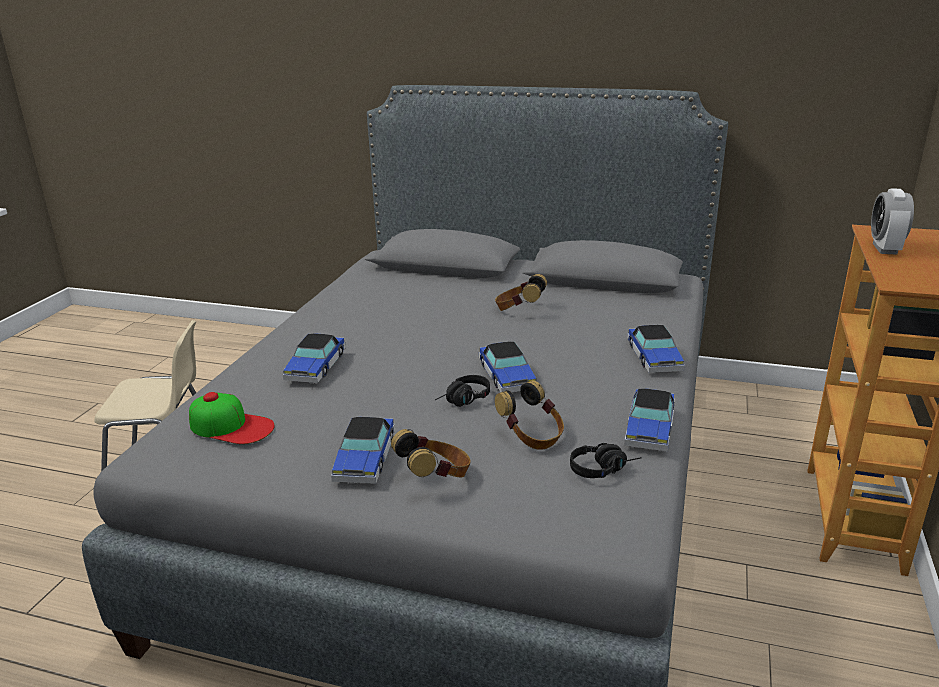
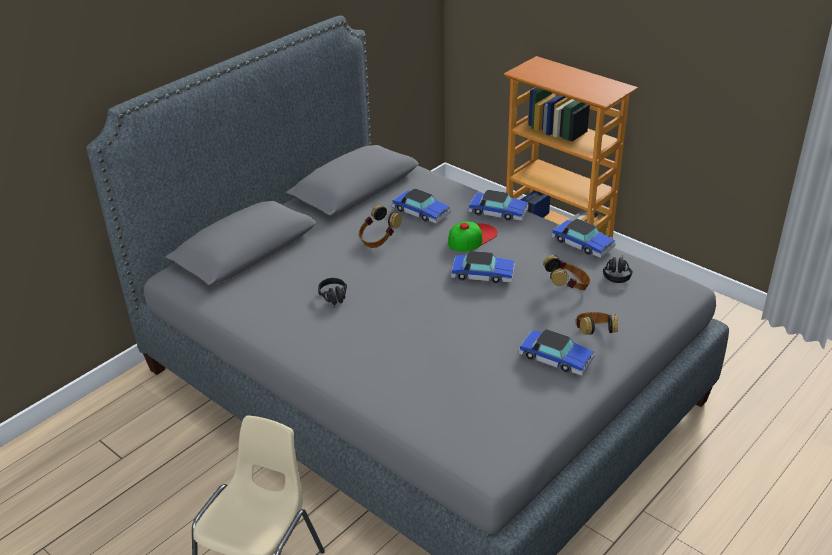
camera: 65 degrees left, 10 degrees up
(231, 426) = (477, 413): cap -> cap (472, 237)
(316, 366) = (404, 357): toy car -> toy car (421, 212)
(463, 400) = (503, 301): black headphones -> black headphones (335, 299)
(885, 248) = (551, 81): alarm clock -> none

